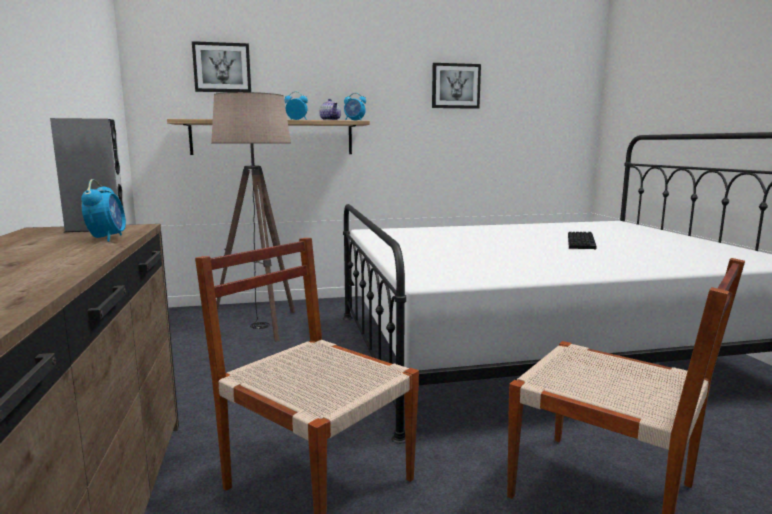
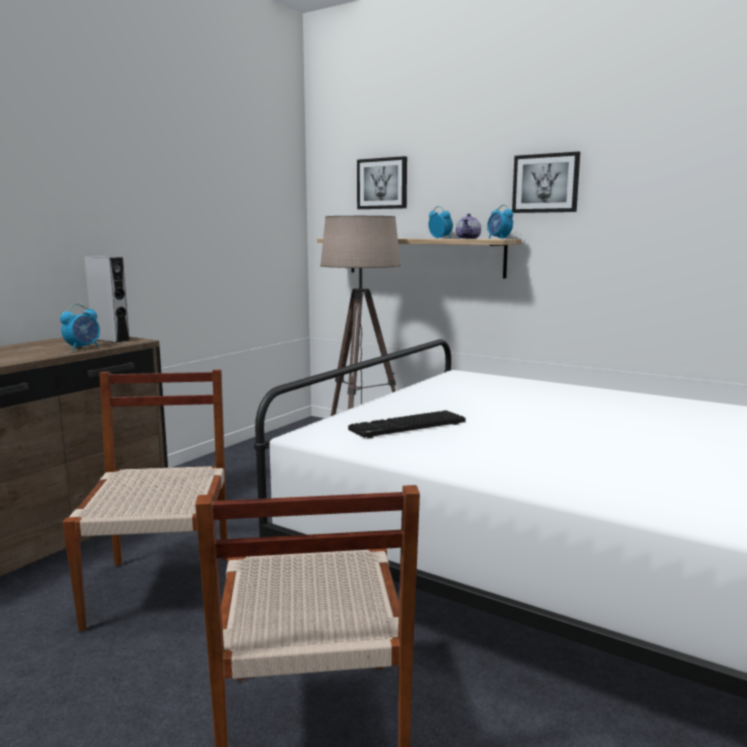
camera: 45 degrees right, 0 degrees up
(455, 86) = (654, 187): picture -> picture (545, 183)
(582, 242) = (662, 441): keyboard -> keyboard (407, 427)

